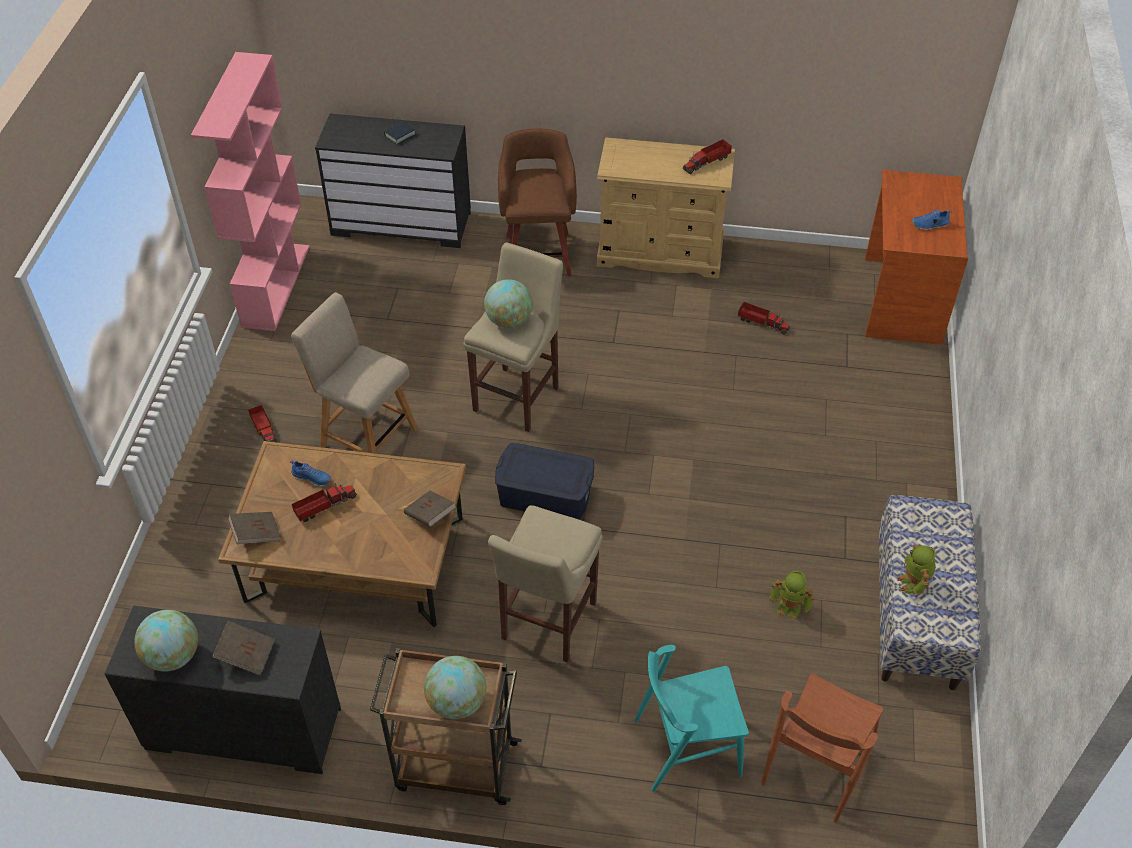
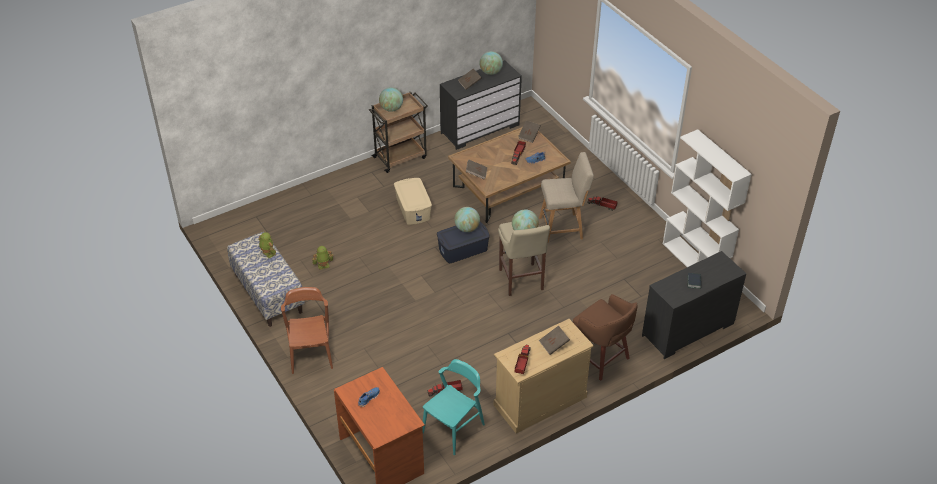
camera: 140 degrees right, 5 degrees down
(275, 285) = (695, 262): pink bookcase -> white bookcase
(528, 475) = (467, 228): none -> globe
(546, 624) = (413, 209): beige stool -> beige storage box
(650, 159) = (554, 345): none -> brown book
(686, 747) = (326, 203): turquoise chair -> turquoise chair (453, 428)
(816, 766) = (274, 222): brown chair -> brown chair (311, 353)

